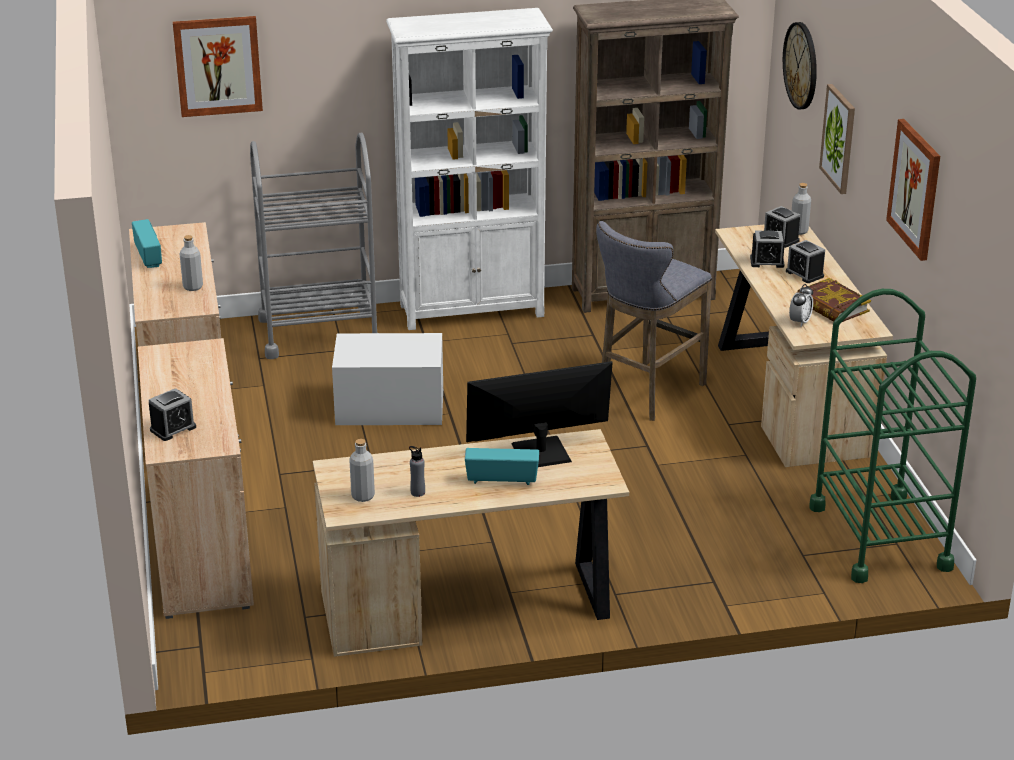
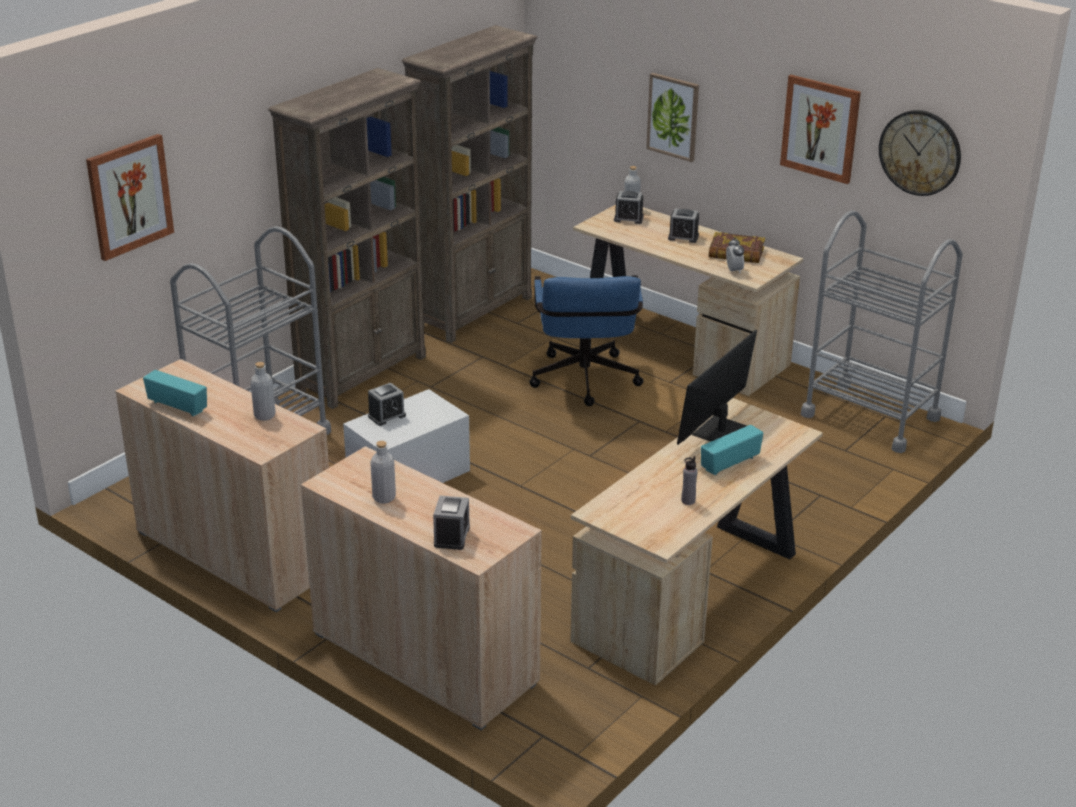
camera: 40 degrees left, 0 degrees up
(363, 496) = (654, 523): grey bottle -> grey bottle (384, 498)
(473, 310) = (363, 373): white bookcase -> brown bookcase
(647, 394) = (585, 383): grey stool -> blue office chair
(767, 262) = (646, 237): alarm clock -> alarm clock (387, 416)
(801, 65) = (590, 68): wall clock -> wall clock (920, 152)
(879, 537) = (870, 416): green cart -> grey cart

